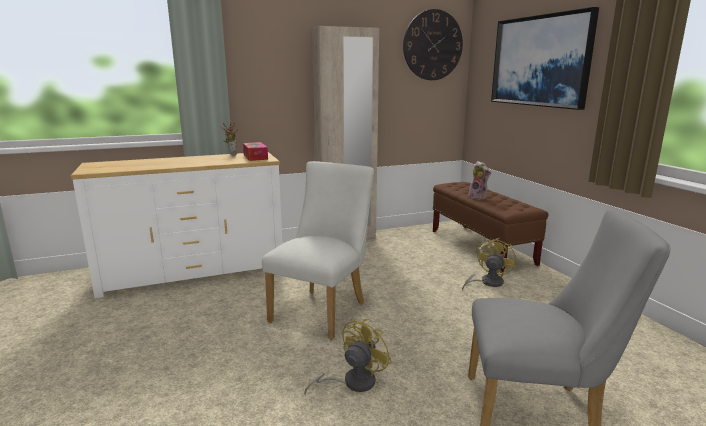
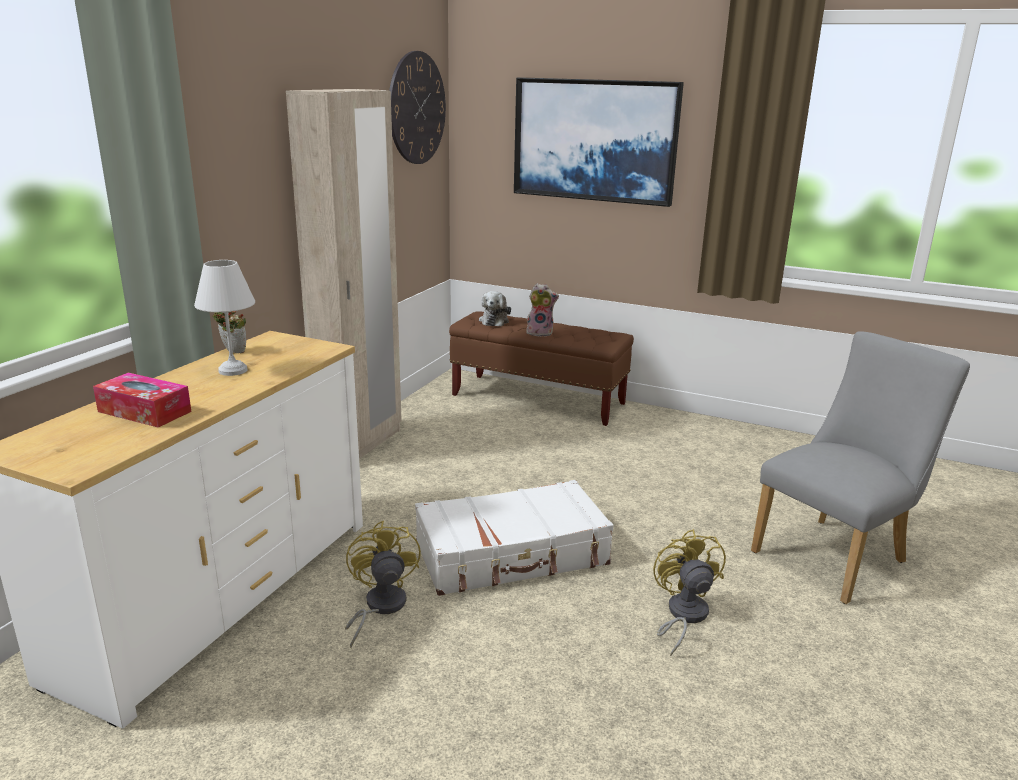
camera: 45 degrees left, 5 degrees up
(211, 159) = (231, 370): none -> white table lamp
(255, 157) = (292, 347): tissue box -> tissue box (144, 411)
(323, 309) = (512, 555): white chair -> white suitcase
(463, 187) = (494, 321): none -> plush toy
(487, 283) = (613, 443): yellow fan -> yellow fan (379, 607)

